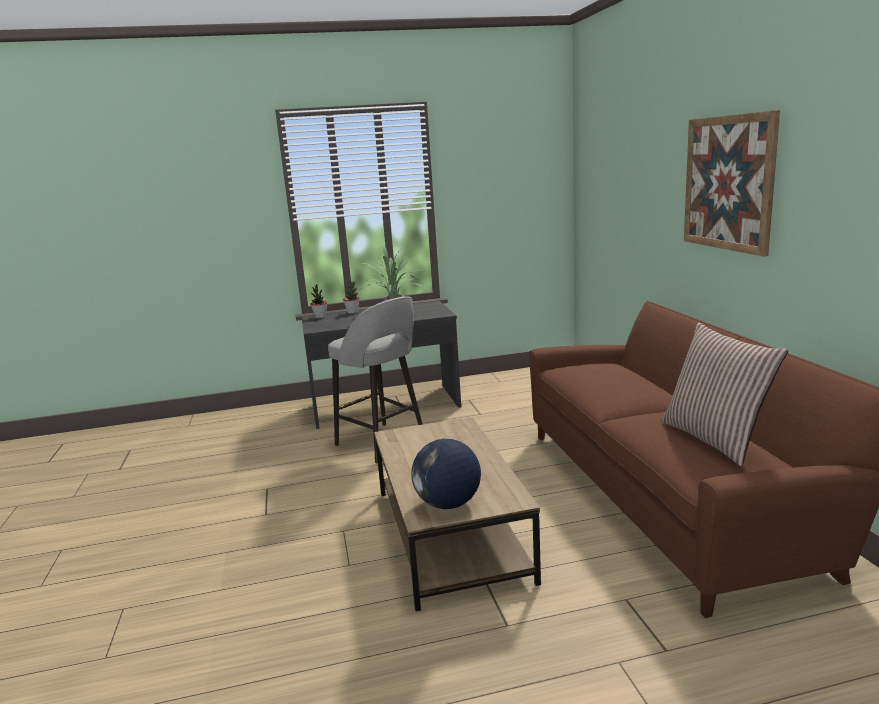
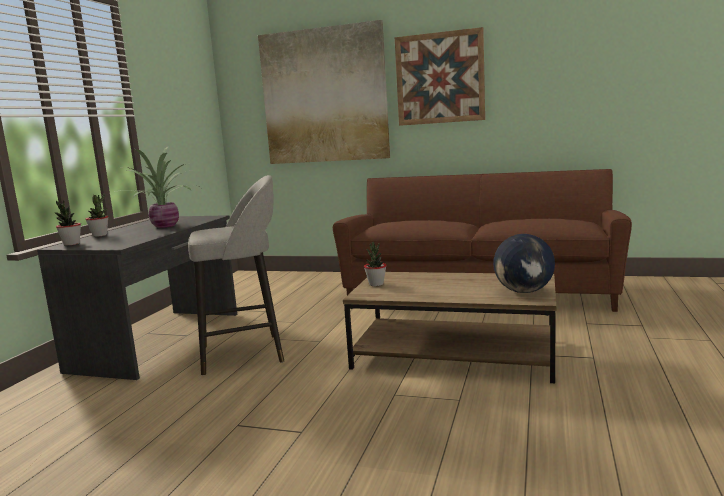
camera: 60 degrees left, 5 degrees down
(427, 430) = (376, 284): none -> potted plant
(634, 188) = (324, 96): none -> picture
(715, 439) = (549, 218): pillow -> none

